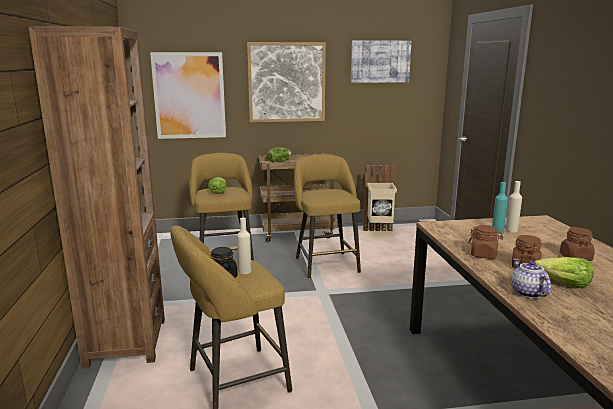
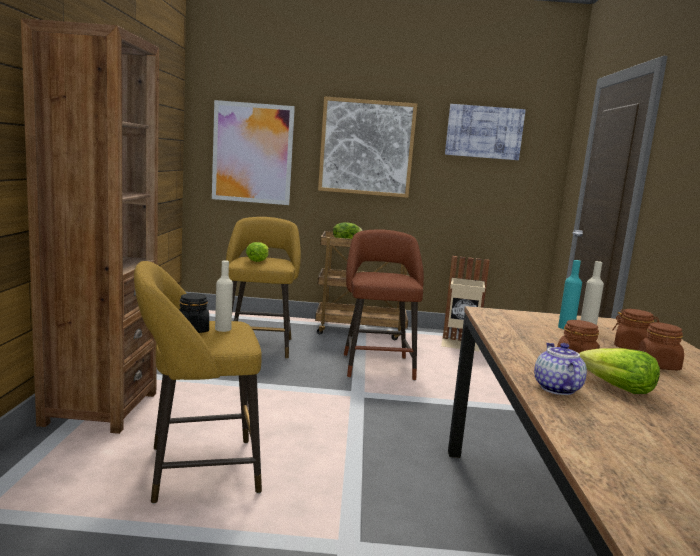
camera: 10 degrees right, 5 degrees down
(325, 264) = (377, 365): yellow stool -> brown stool
(483, 255) = (527, 346): brown jar -> brown jar (632, 348)

